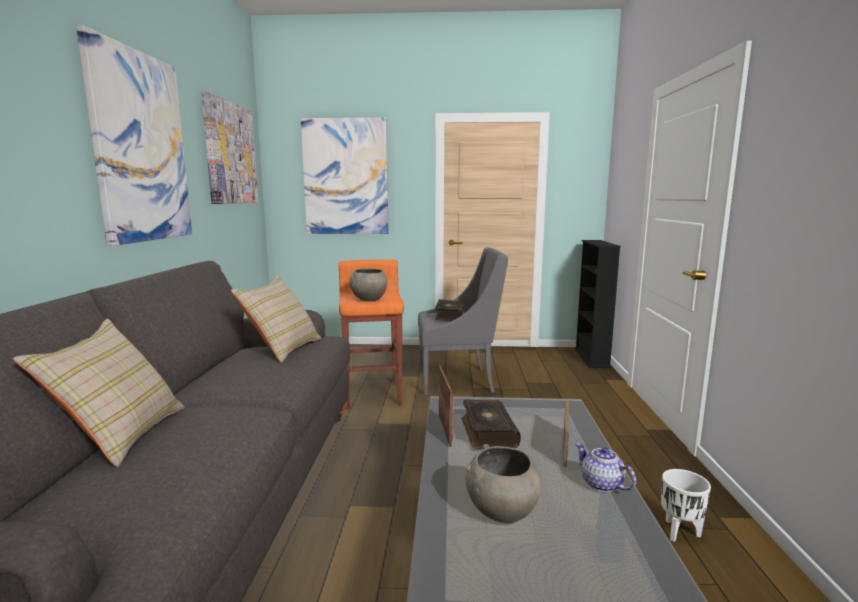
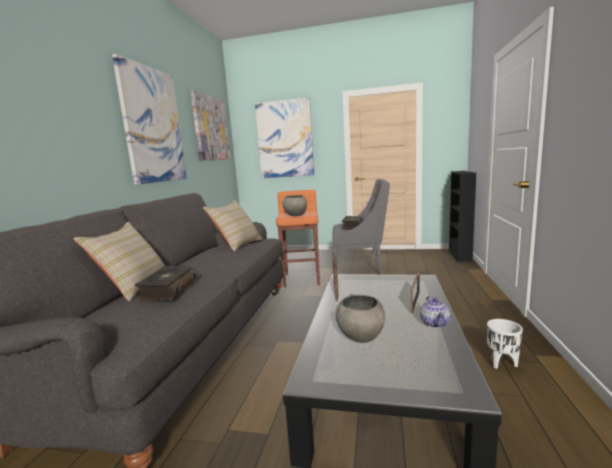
camera: 10 degrees right, 0 degrees up
(487, 432) = (363, 294): book -> book (168, 290)
(602, 484) = (435, 323): teapot -> teapot turned 150 degrees counterclockwise

